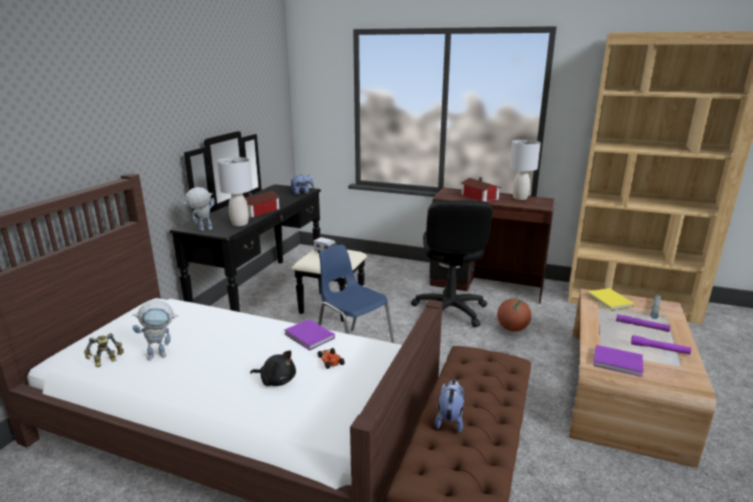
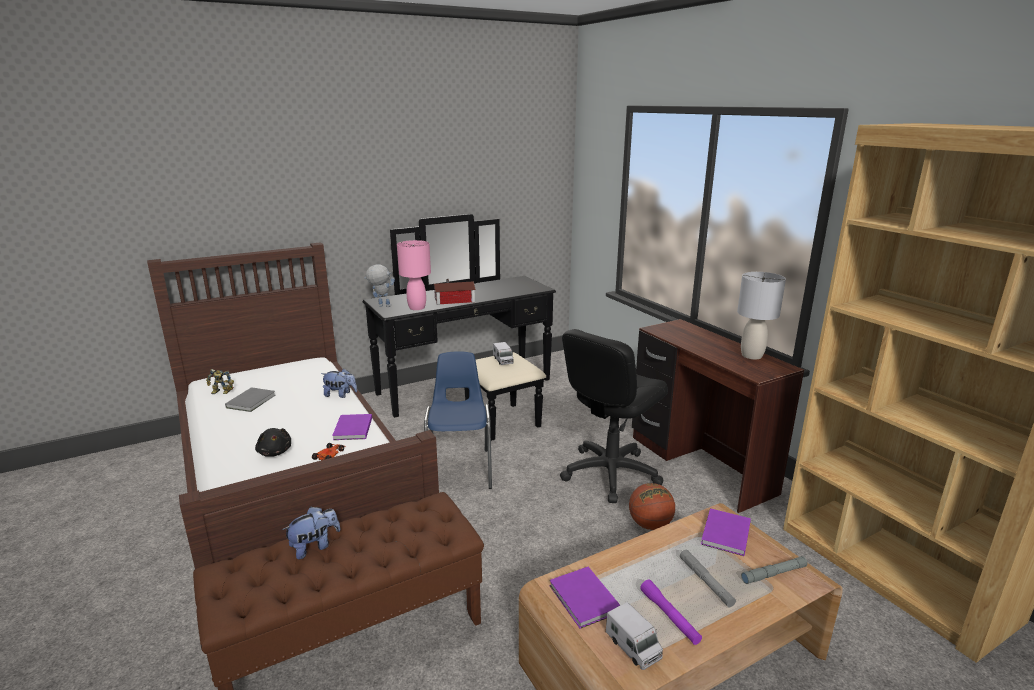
camera: 40 degrees right, 0 degrees up
(162, 354) = (252, 401): toy robot -> grey book
(239, 224) = (416, 308): grey table lamp -> pink table lamp
(302, 193) = (529, 290): plush toy -> plush toy (340, 395)
(479, 197) = (699, 341): toy house -> none
(609, 301) = (724, 534): yellow book -> purple book
(641, 326) = (706, 581): purple flashlight -> grey flashlight
(673, 370) = (633, 647): none -> toy truck

